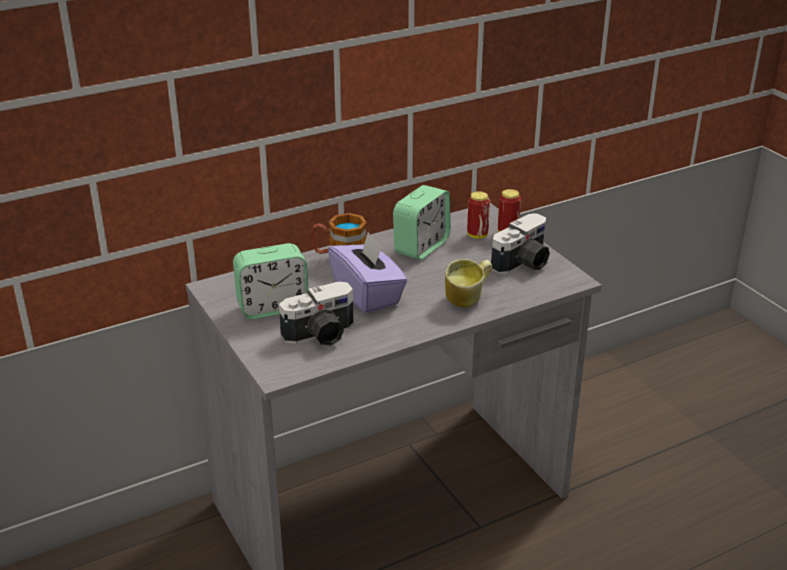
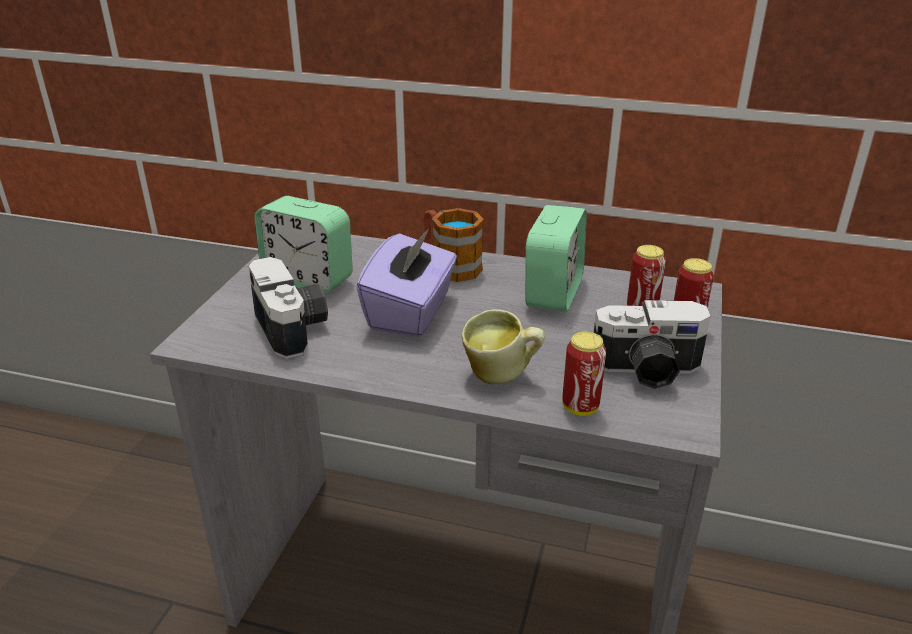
camera: 45 degrees right, 0 degrees up
(321, 335) = (295, 328): camera -> camera turned 135 degrees counterclockwise
(421, 247) = (553, 293): alarm clock -> alarm clock turned 60 degrees counterclockwise
(522, 295) = (580, 407): none -> can

